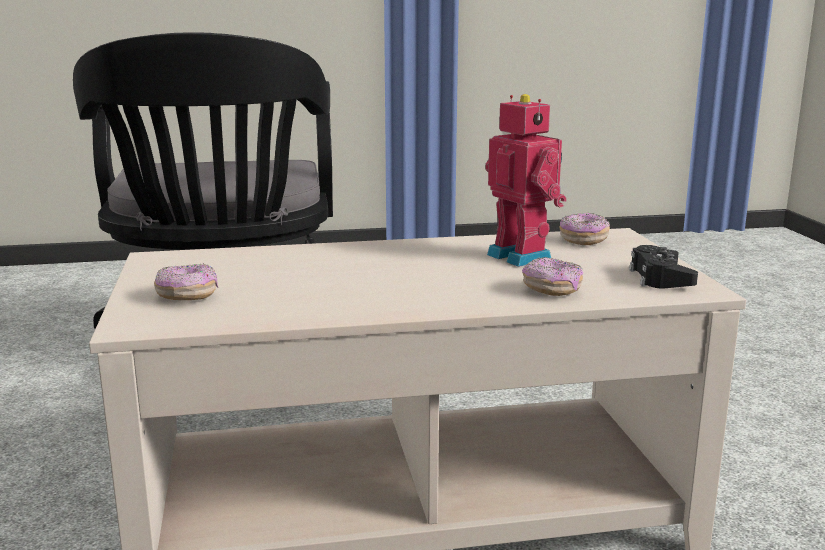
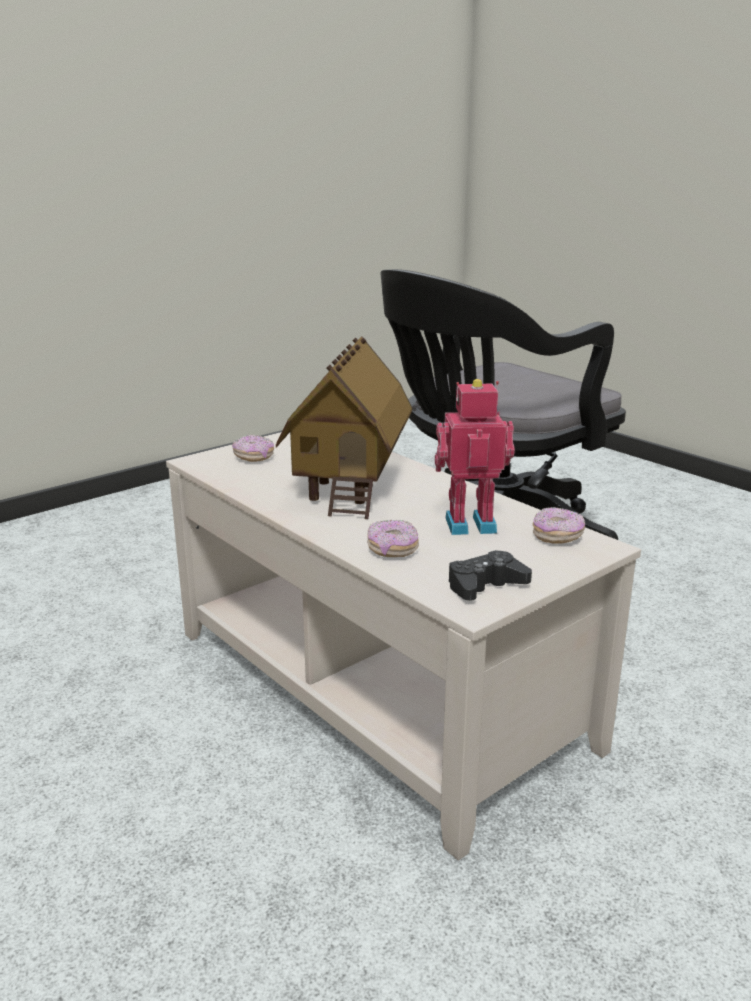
camera: 60 degrees right, 5 degrees up
(353, 273) = (349, 483): none -> toy house
(522, 256) = (469, 523): toy robot -> toy robot turned 120 degrees counterclockwise

